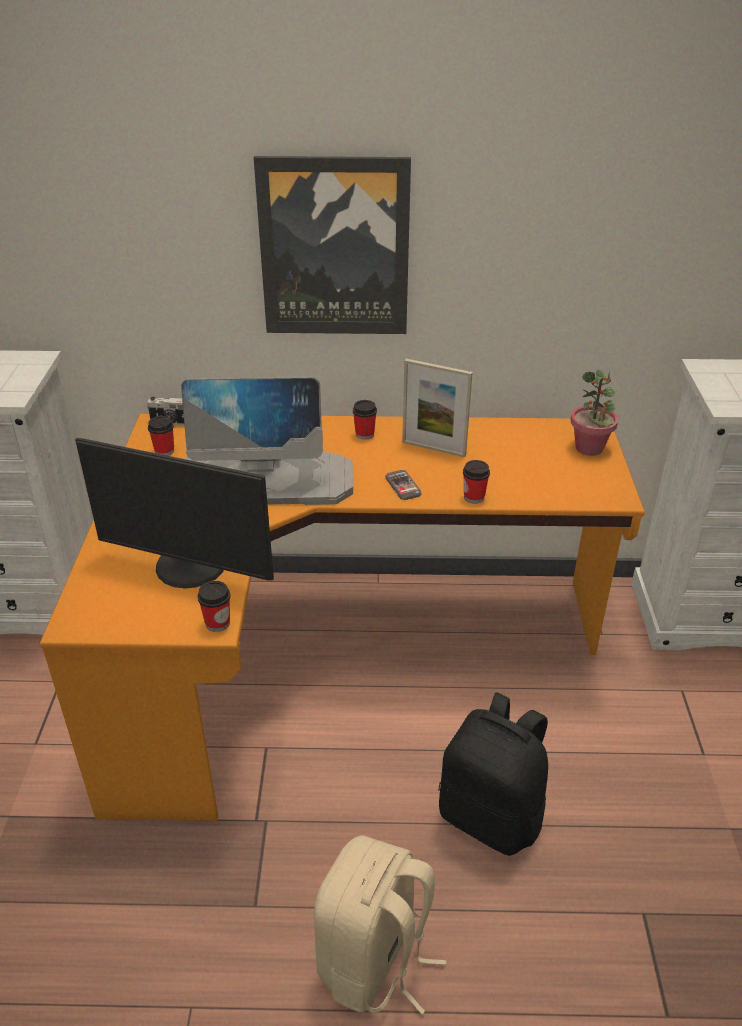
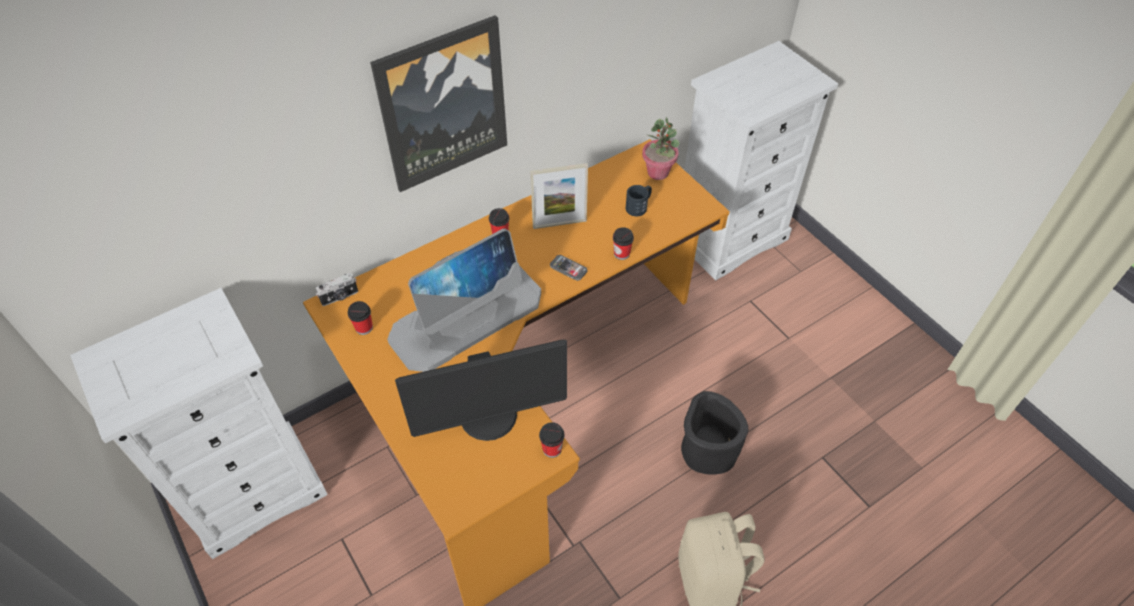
camera: 35 degrees left, 15 degrees up
(492, 816) = (707, 451): black backpack -> black planter
(537, 467) = (639, 206): none -> black mug

